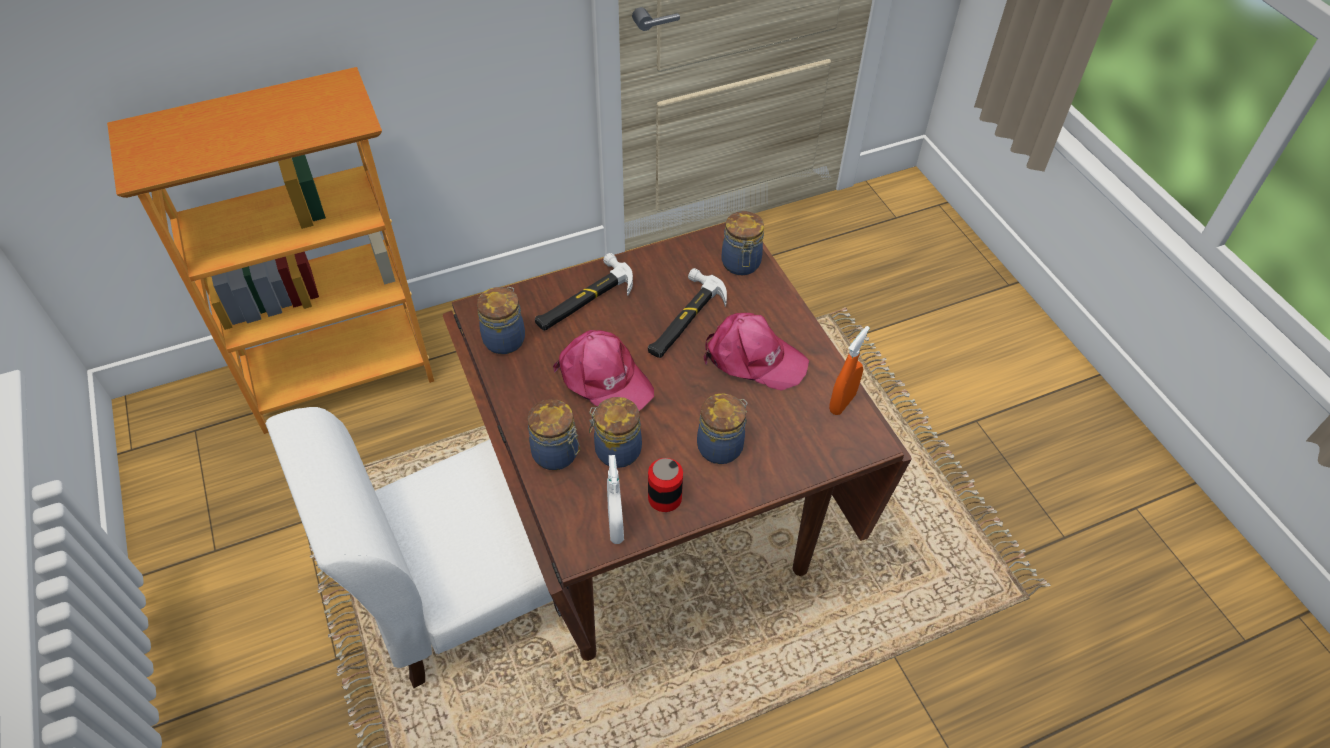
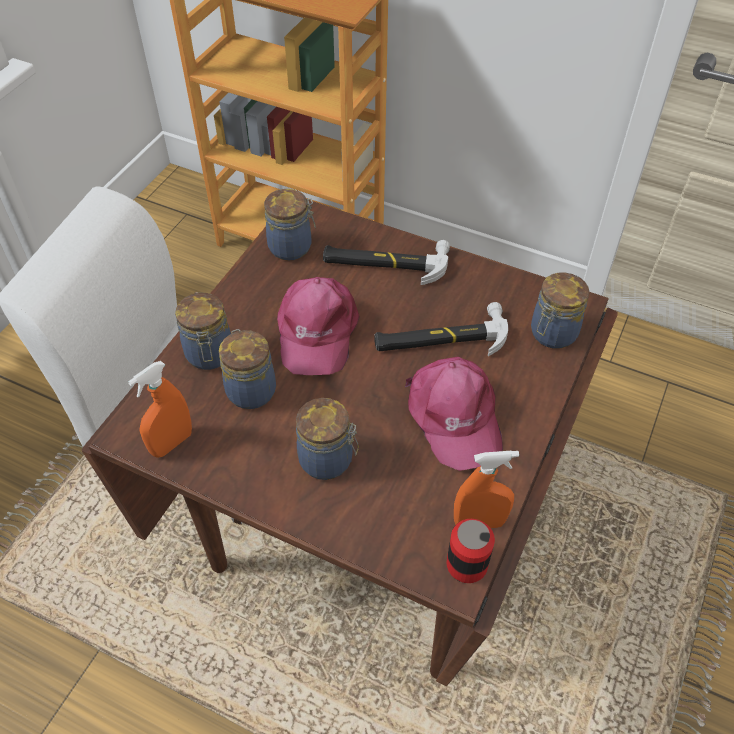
camera: 50 degrees right, 0 degrees up
(616, 526) = (172, 443): white spray bottle -> orange spray bottle
(664, 498) = (232, 457): can -> can (467, 564)

